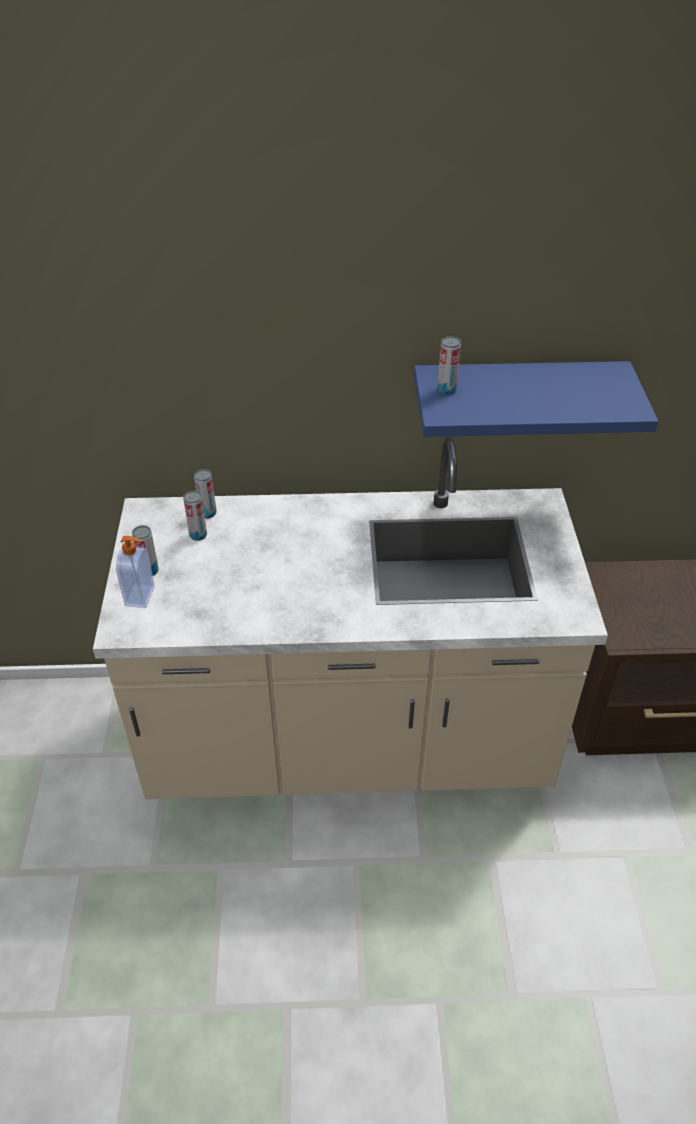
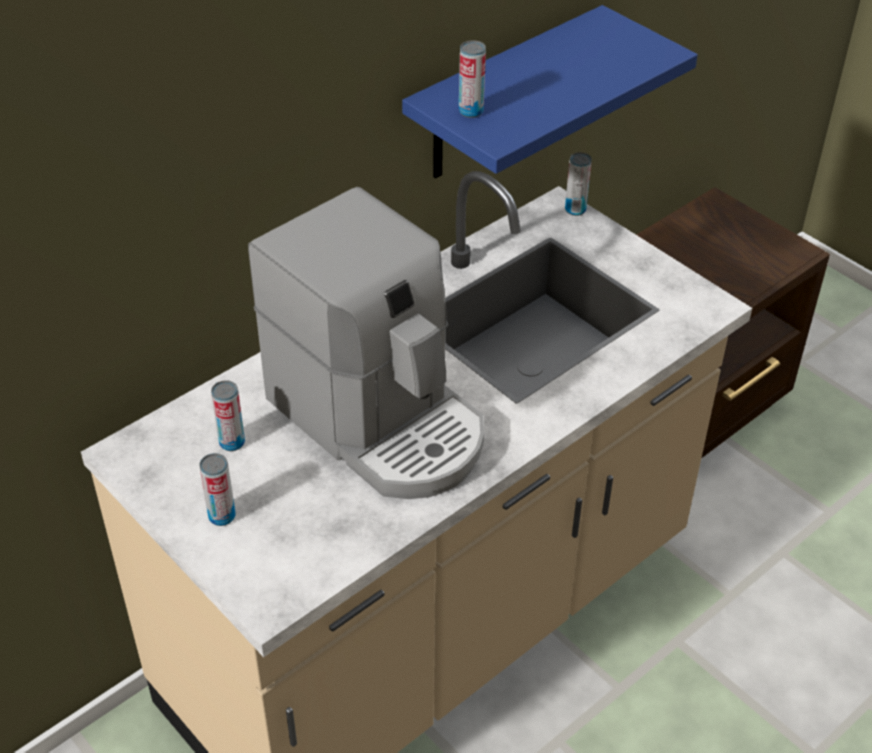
camera: 40 degrees left, 0 degrees up
(141, 596) = (248, 551): soap dispenser -> none
(208, 513) = (213, 411): can -> can (575, 209)
(286, 569) = (380, 421): none -> coffee machine

